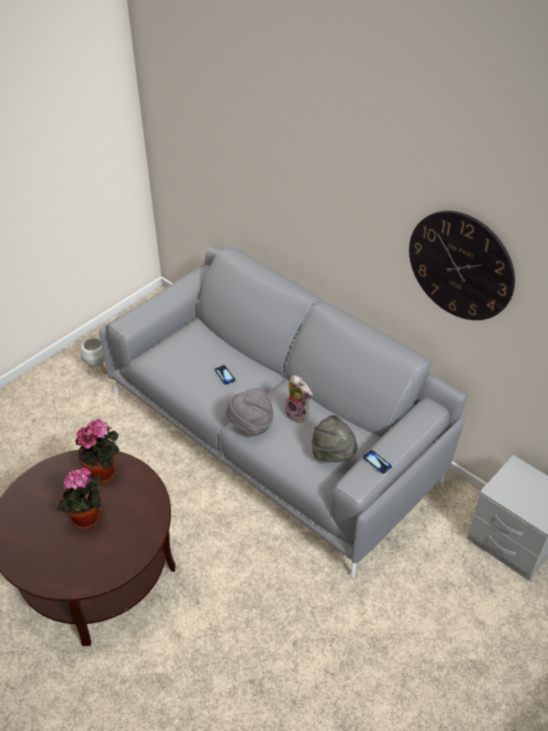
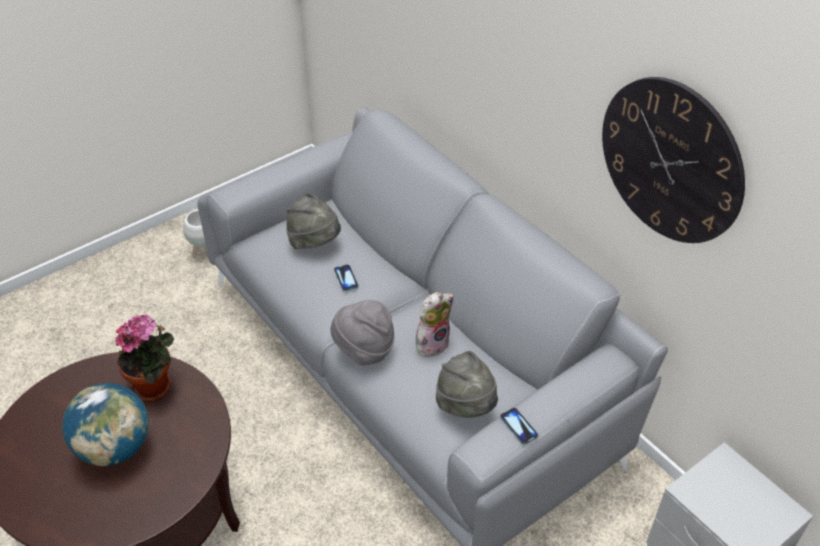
camera: 10 degrees right, 0 degrees up
(87, 520) = (115, 448): potted plant -> globe
(194, 352) = (315, 243): none -> grey hat
(298, 414) = (432, 343): plush toy -> plush toy turned 90 degrees counterclockwise

